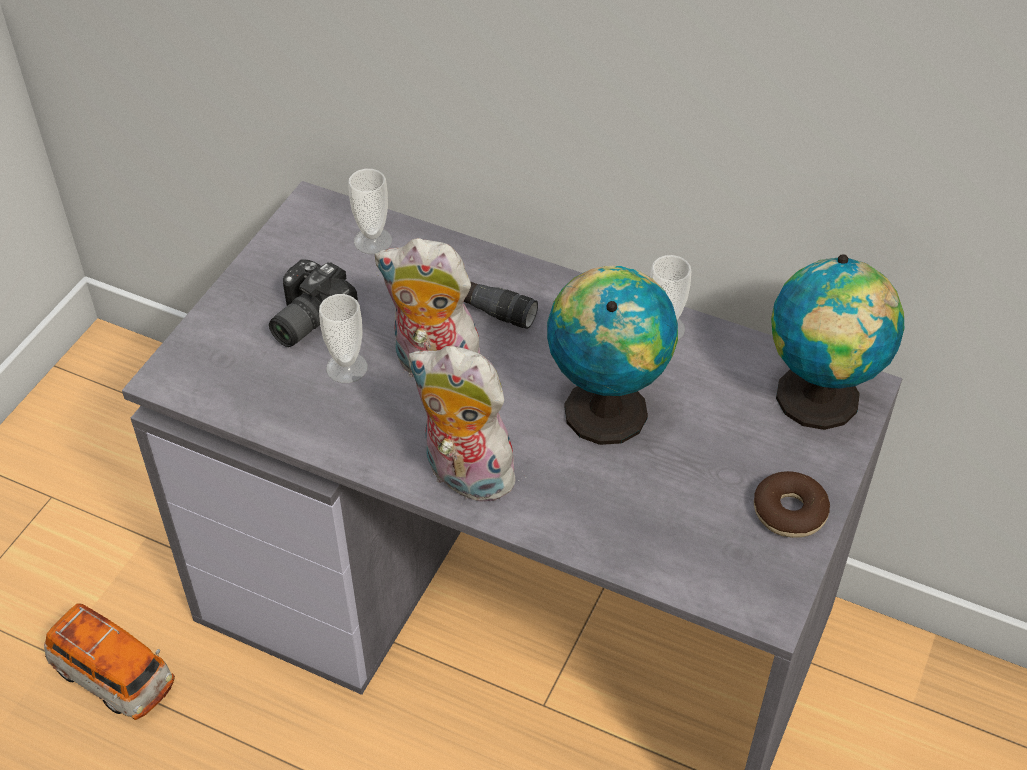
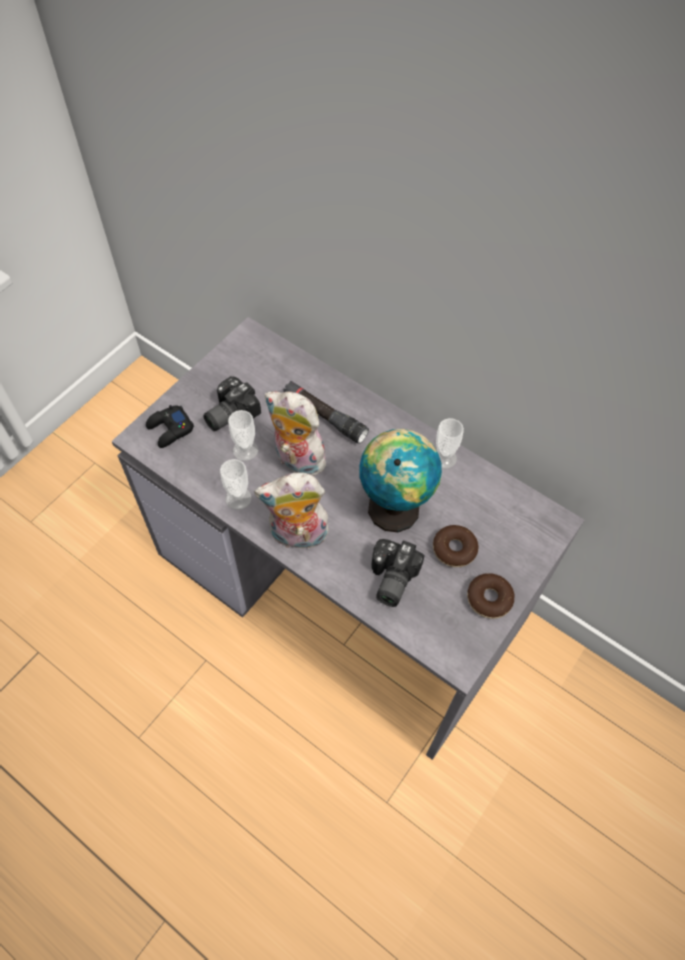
camera: 10 degrees right, 10 degrees up
(113, 677) = (108, 579): toy car -> none
(216, 358) = (170, 429): none -> black game controller
(373, 241) = (281, 366): cup -> cup (238, 498)
(463, 476) = (297, 536): plush toy -> plush toy turned 45 degrees counterclockwise
(627, 511) = (390, 579): none -> camera
(716, 452) = (454, 549): none -> donut
(819, 402) = (527, 527): globe -> none

